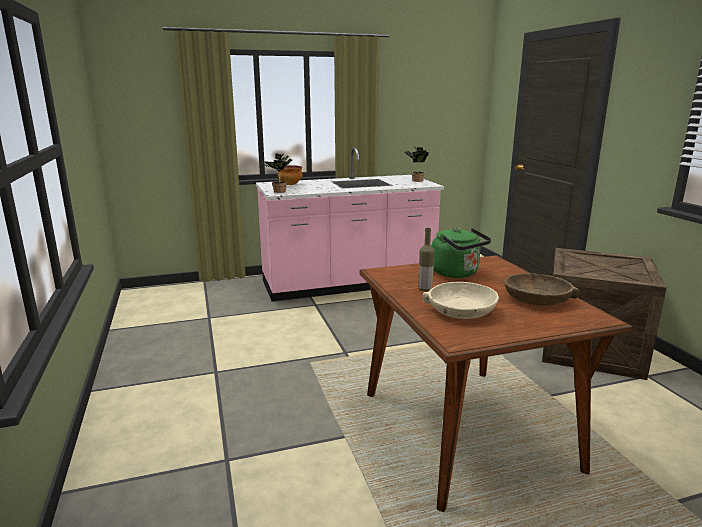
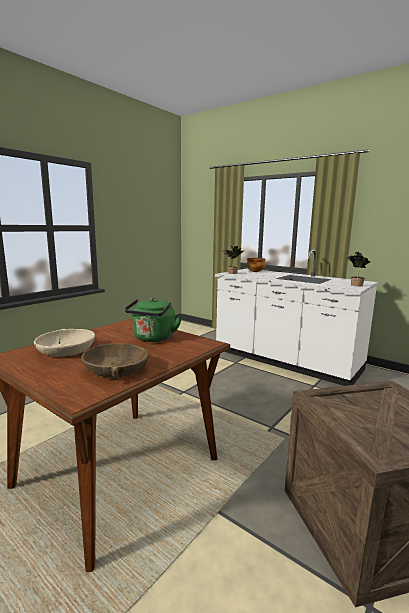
camera: 55 degrees right, 5 degrees down
(348, 284) = (285, 361): pink counter -> white counter
(425, 289) = (104, 336): bottle -> none

